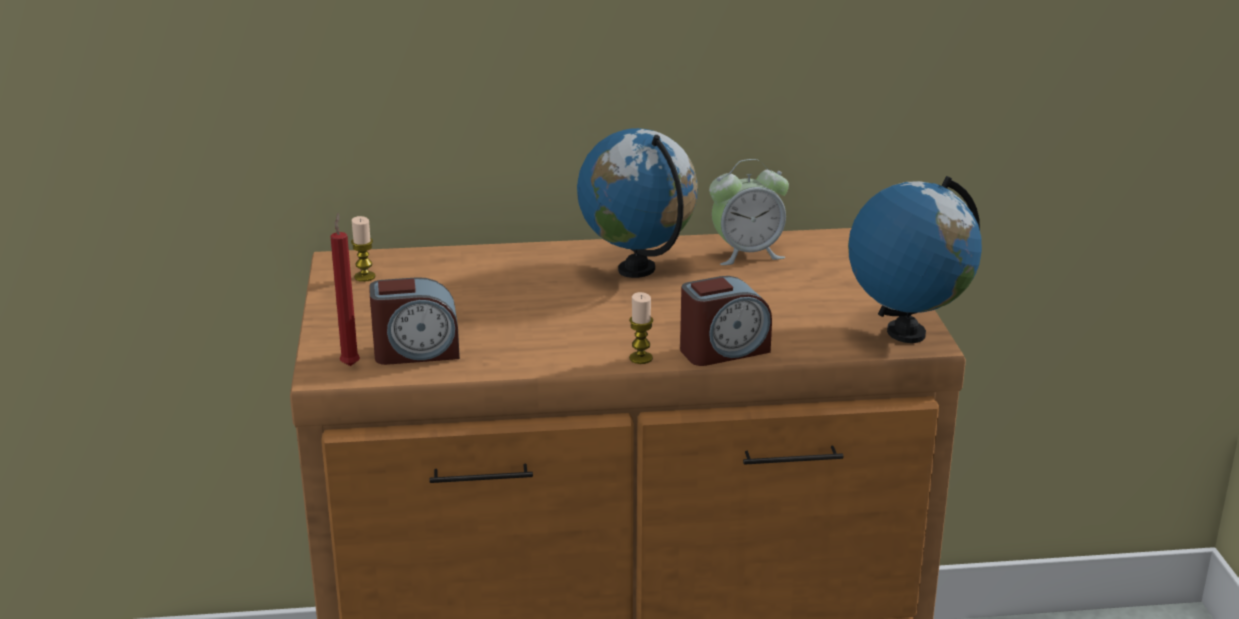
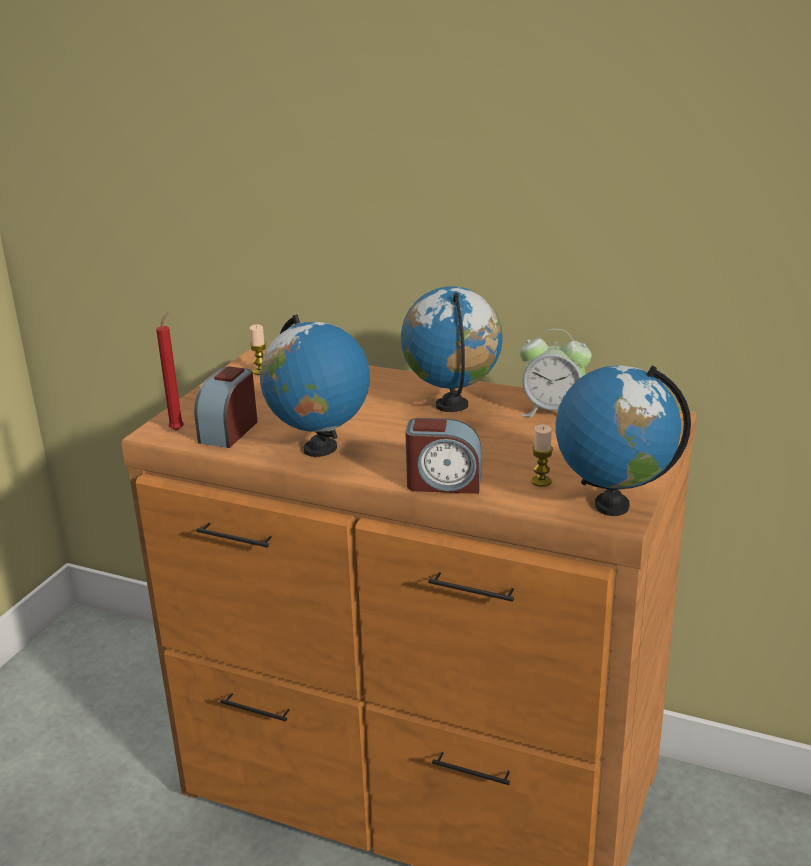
camera: 30 degrees right, 0 degrees up
(416, 352) = (229, 431): alarm clock -> alarm clock turned 90 degrees clockwise
(548, 347) = (319, 449): none -> globe
(641, 358) = (374, 473): candle -> candle (541, 481)

